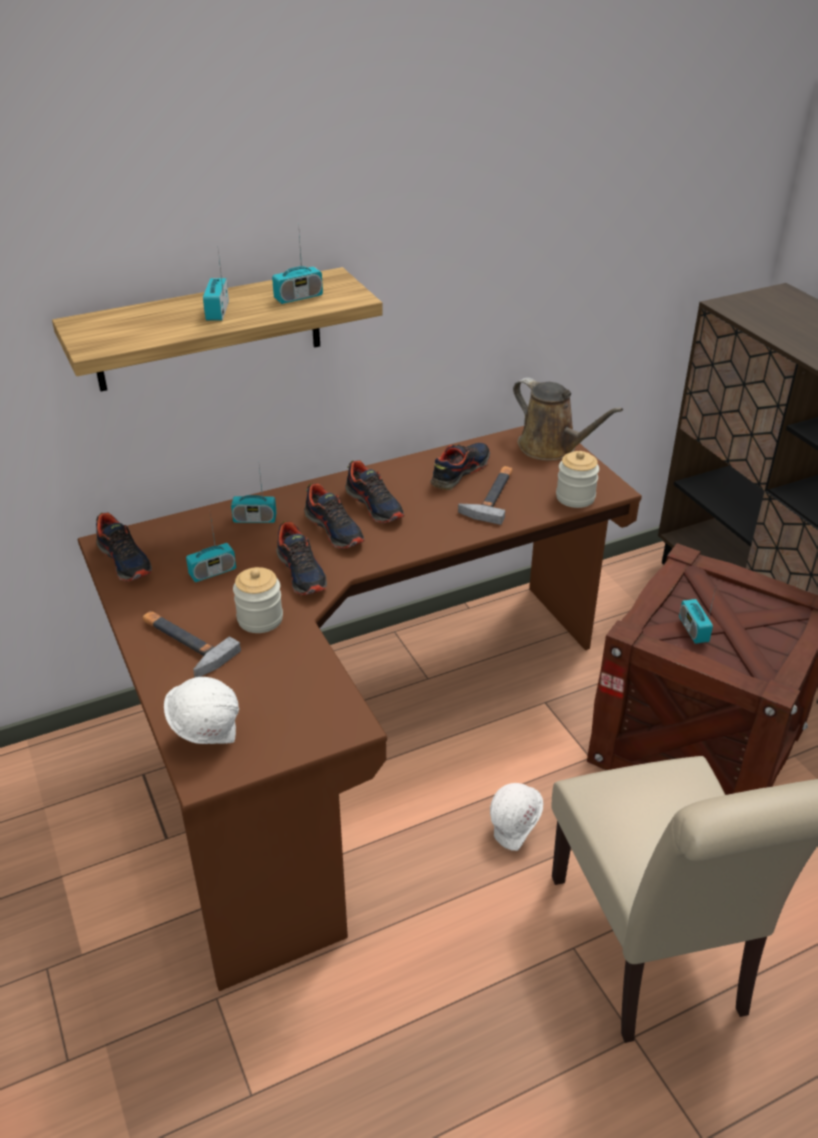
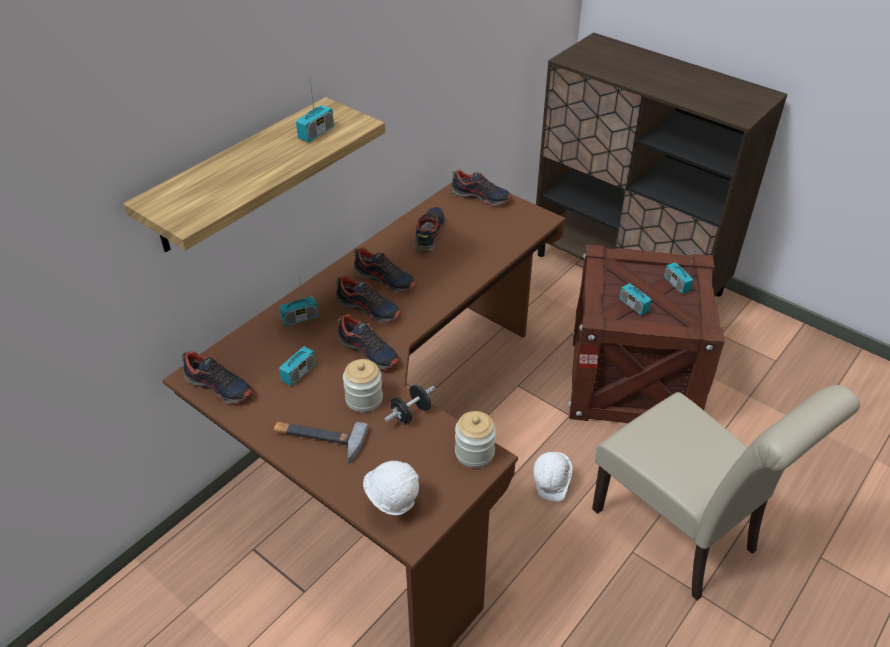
camera: 25 degrees left, 5 degrees up
(217, 311) = (262, 162): radio -> radio (676, 284)
(299, 650) = (411, 413): none -> black dumbbell
(492, 495) = (464, 247): hammer -> none
(551, 448) = (481, 197): brown watering can -> shoe
(575, 497) = (523, 232): jar -> jar (474, 453)

